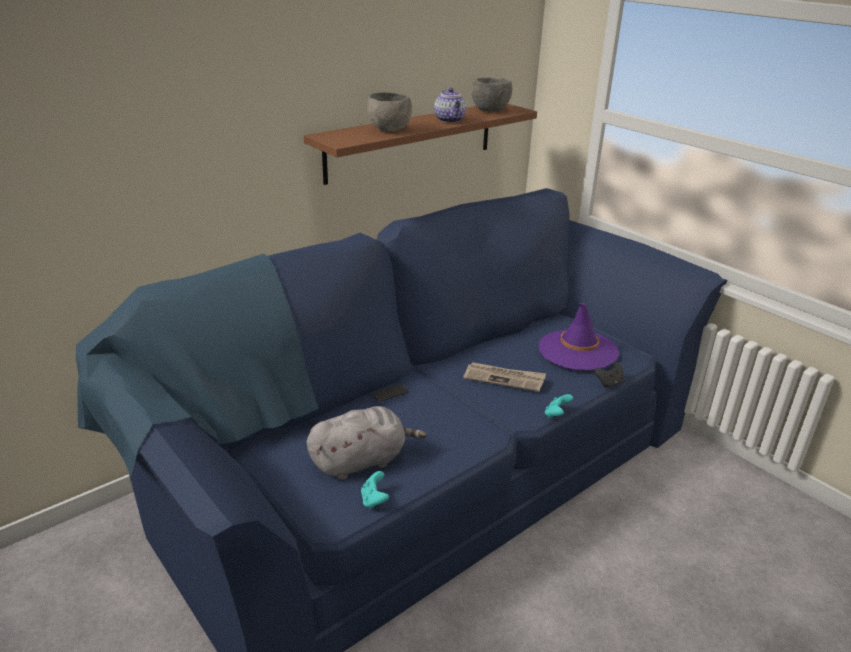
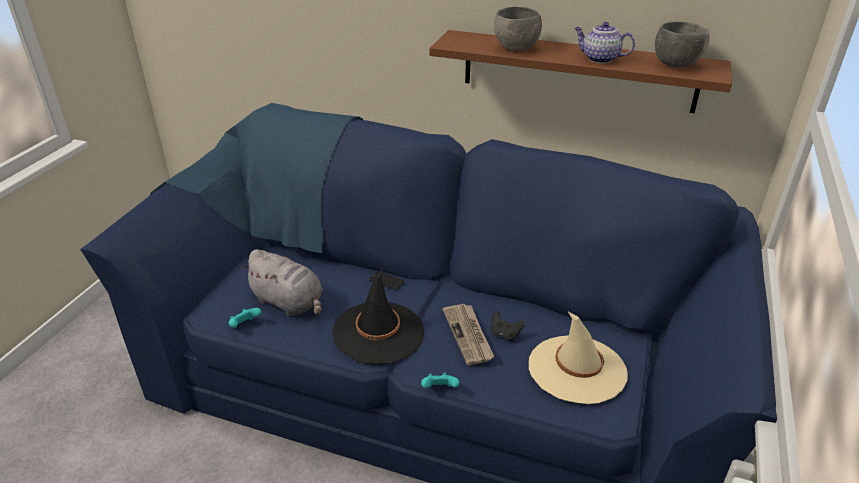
camera: 60 degrees right, 5 degrees up
(450, 120) = (599, 59): teapot -> teapot turned 75 degrees clockwise
(462, 420) = (378, 332): none -> black hat
(577, 350) = (577, 369): purple hat -> beige hat
(609, 383) = (537, 413): black game controller -> black game controller (505, 334)

